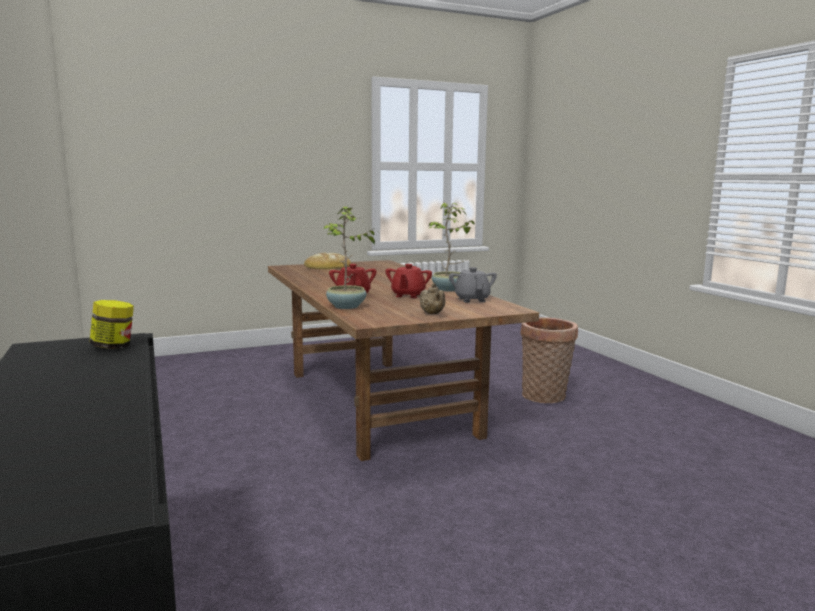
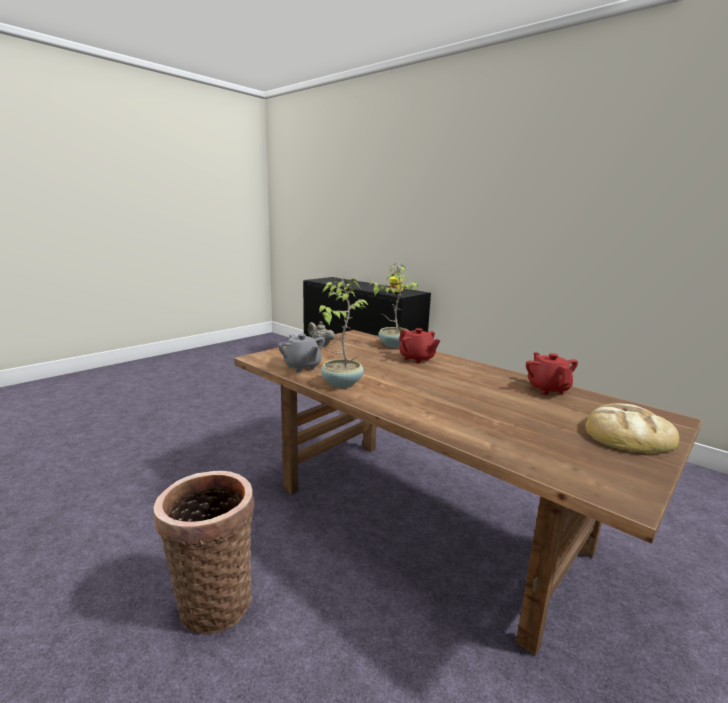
camera: 155 degrees right, 5 degrees up
(408, 295) = (370, 365): red teapot -> red teapot (547, 389)

